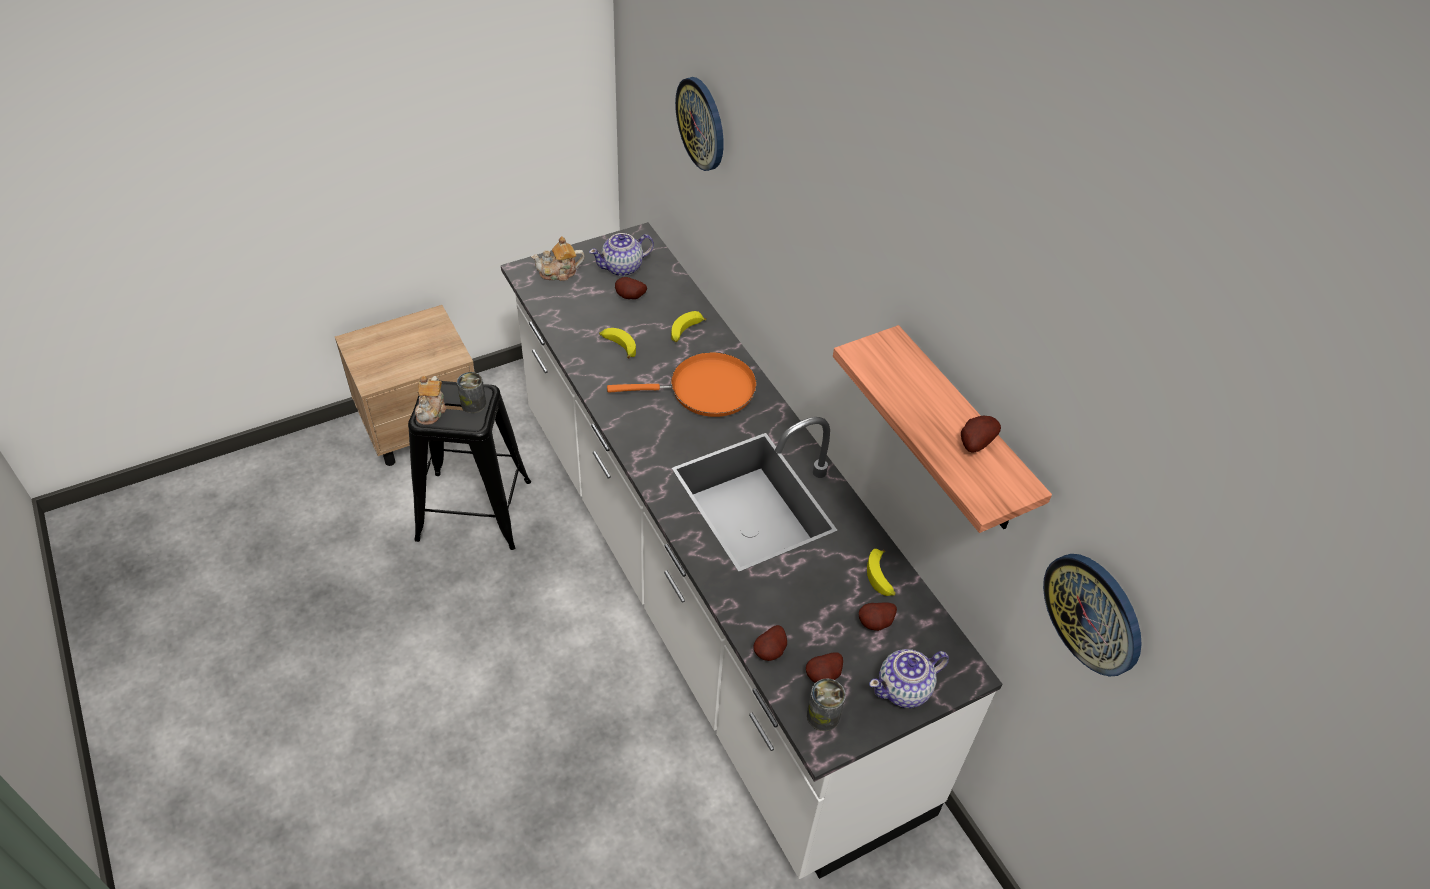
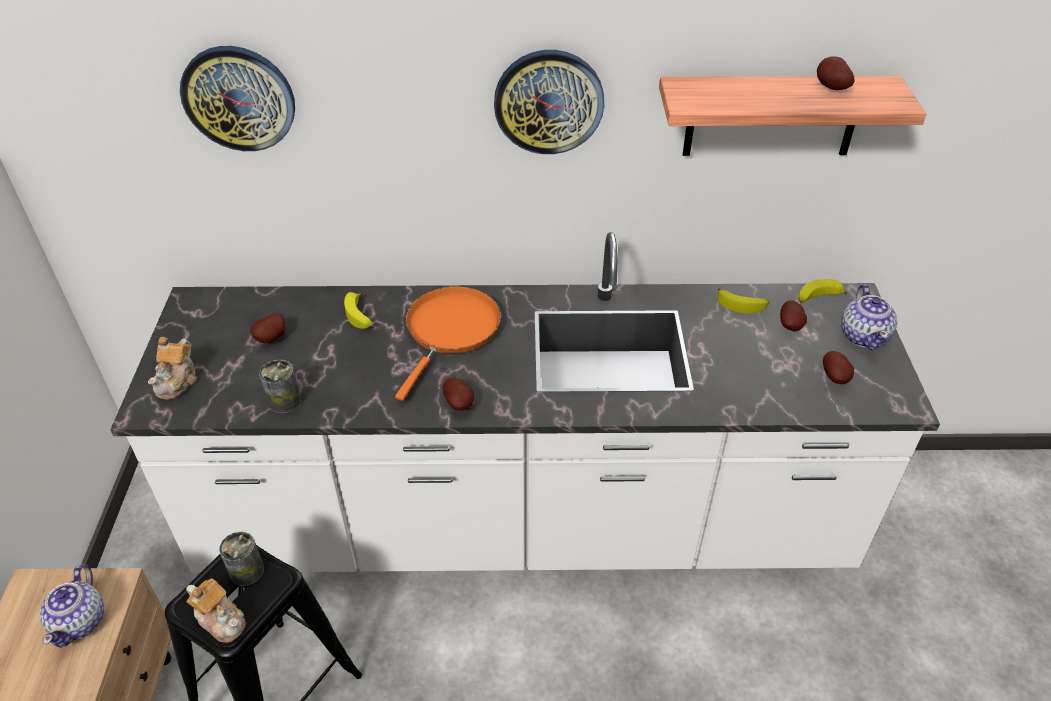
camera: 60 degrees left, 5 degrees down
(618, 346) = (337, 372): banana -> banana (817, 298)
(623, 267) = (222, 328): teapot -> teapot (80, 621)
(771, 652) = (796, 402): potato -> potato (460, 404)
(823, 715) = (877, 394): can -> can (284, 401)
(1094, 613) = (963, 137): wall clock -> wall clock (549, 102)

